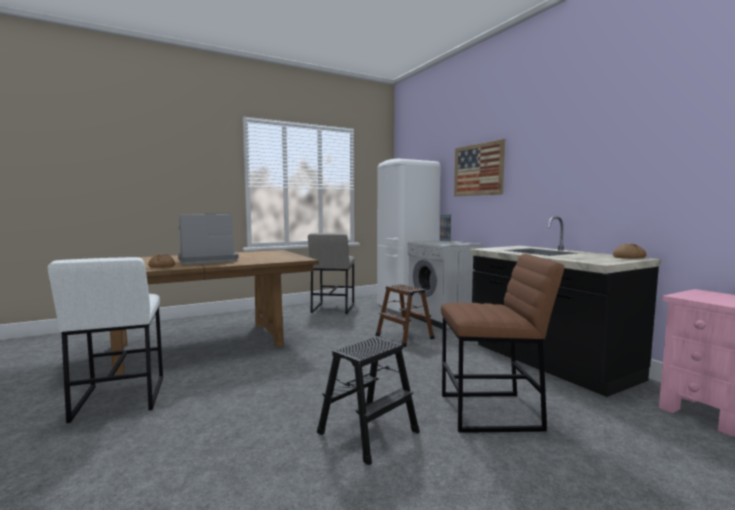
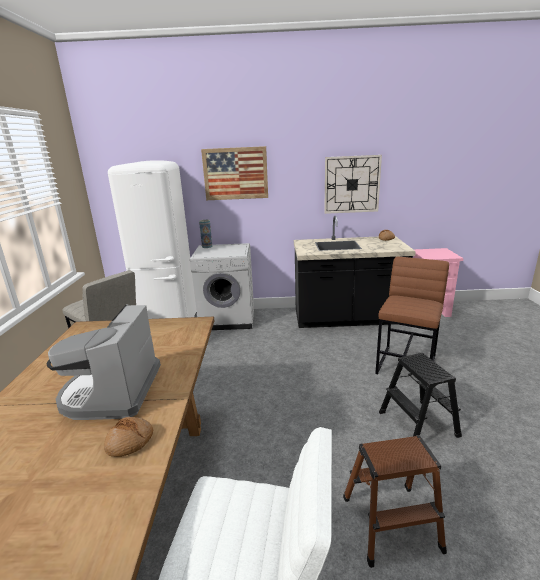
camera: 60 degrees left, 15 degrees up
(404, 337) = (252, 351): brown step ladder -> brown step ladder (390, 522)
(596, 177) = (352, 184): none -> wall clock

